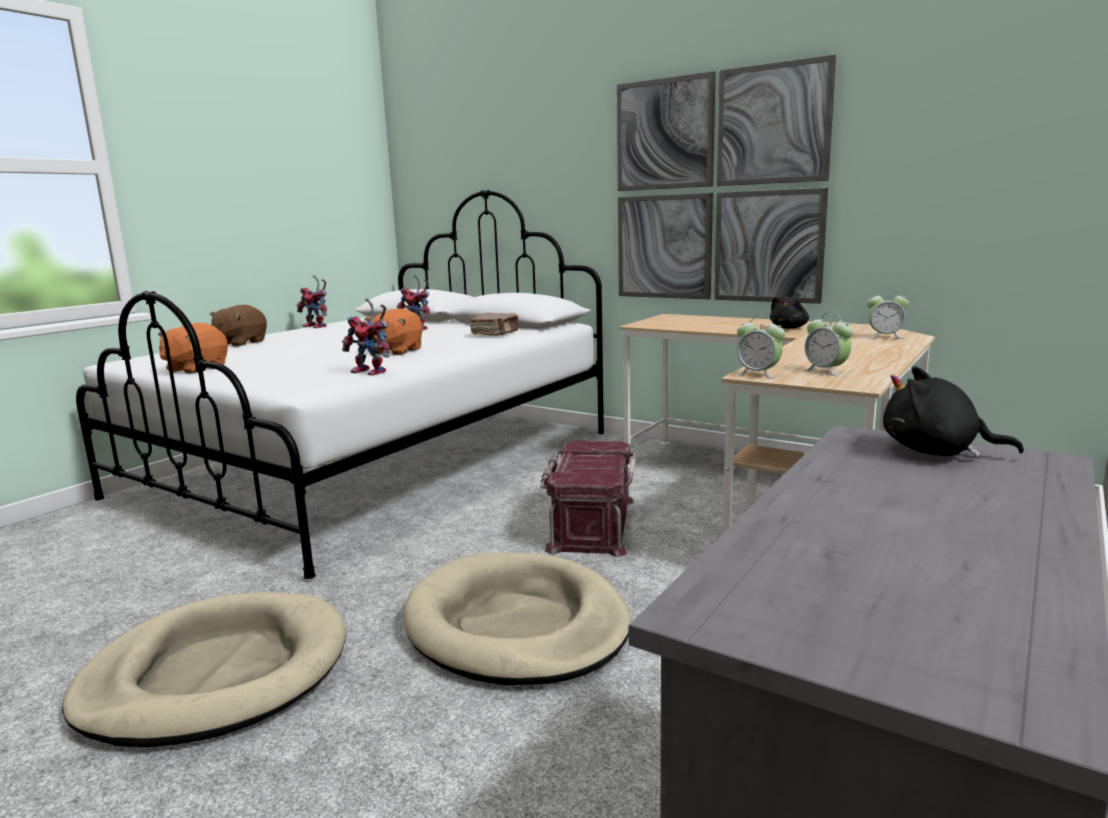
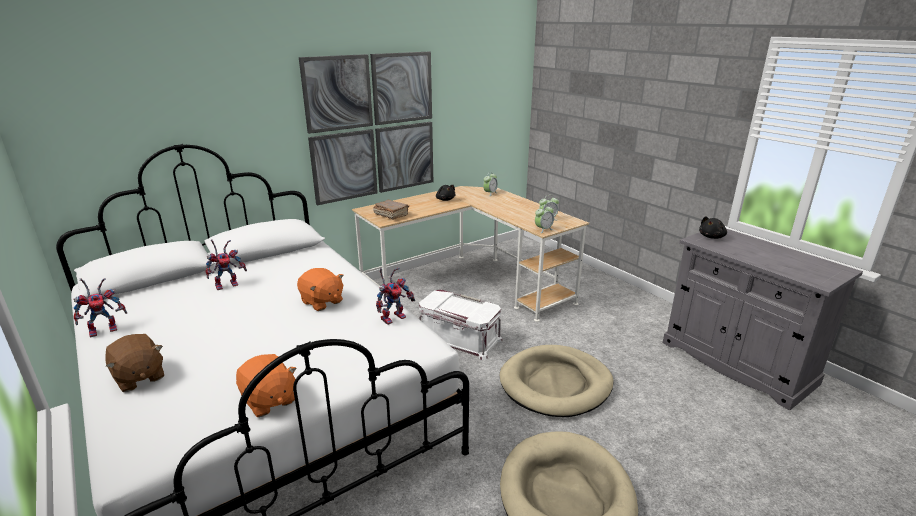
camera: 70 degrees left, 10 degrees up
(496, 333) = (306, 261): brown book -> brown book (391, 215)
(590, 524) = (458, 339): red storage box -> white storage box

